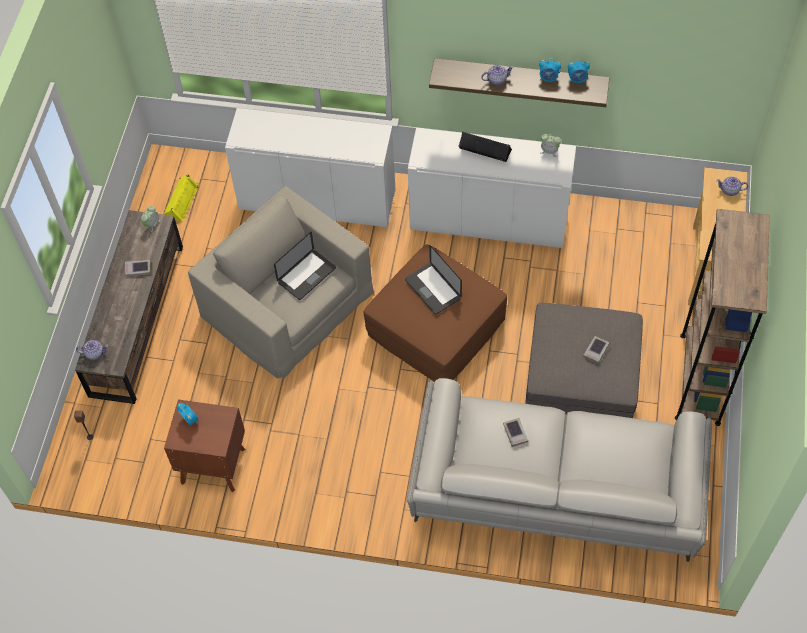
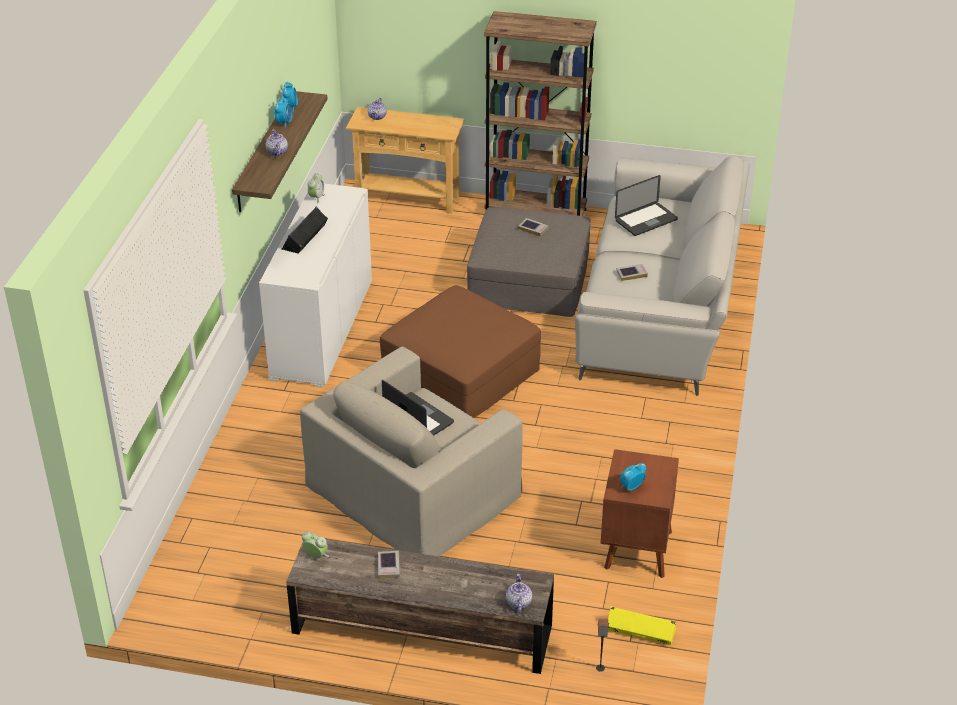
camera: 90 degrees left, 20 degrees down
(181, 201) = (232, 592): yellow speaker -> yellow speaker (640, 631)
(317, 200) = (261, 462): white cabinet -> none
(433, 289) = (448, 326): laptop -> laptop (646, 220)

